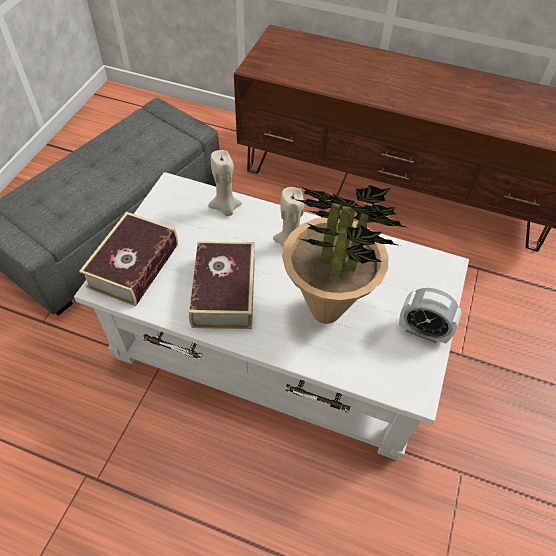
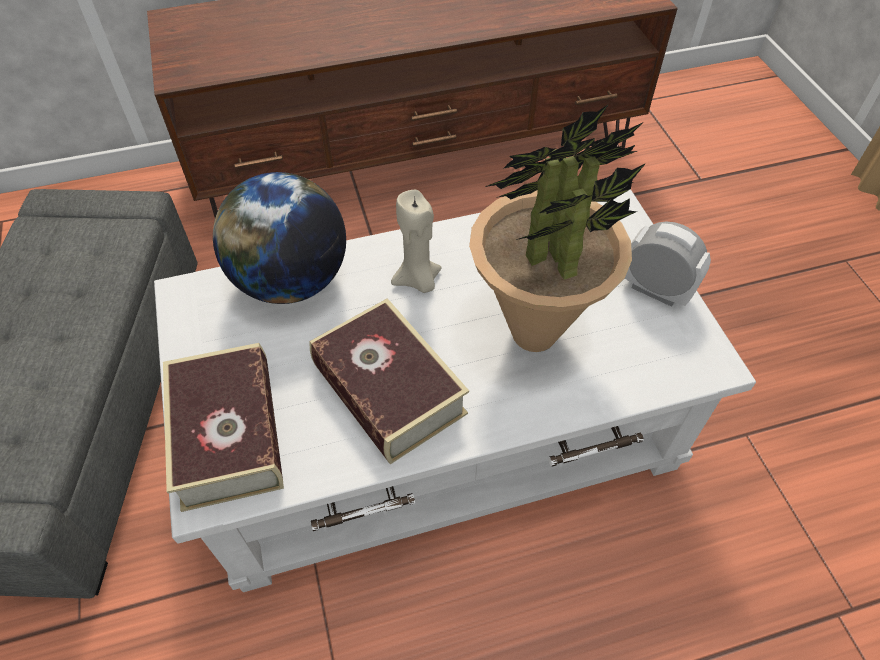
camera: 35 degrees left, 0 degrees up
(225, 208) = (291, 281): beige candle -> globe
(423, 331) = (655, 290): alarm clock -> alarm clock turned 135 degrees counterclockwise

